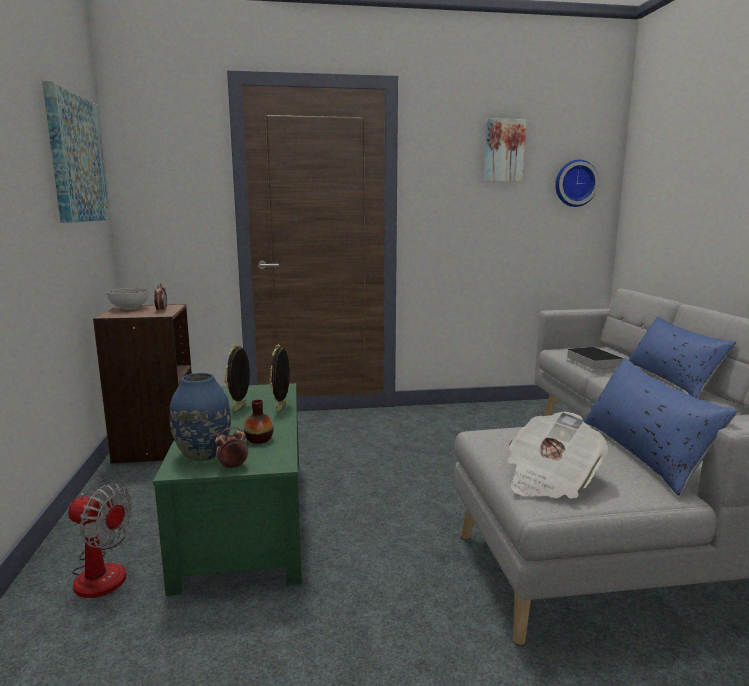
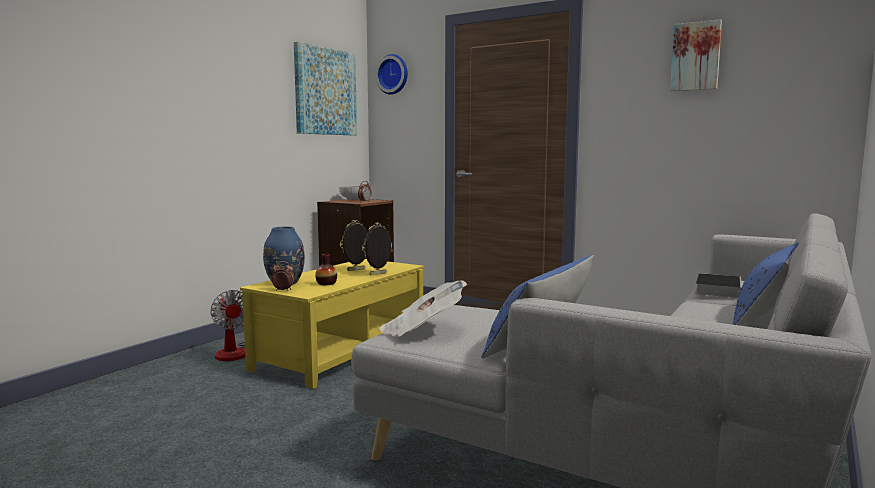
camera: 40 degrees right, 5 degrees down
(247, 517) = (342, 353): green coffee table -> yellow coffee table
(574, 183) = (792, 87): wall clock -> wall clock (393, 74)

